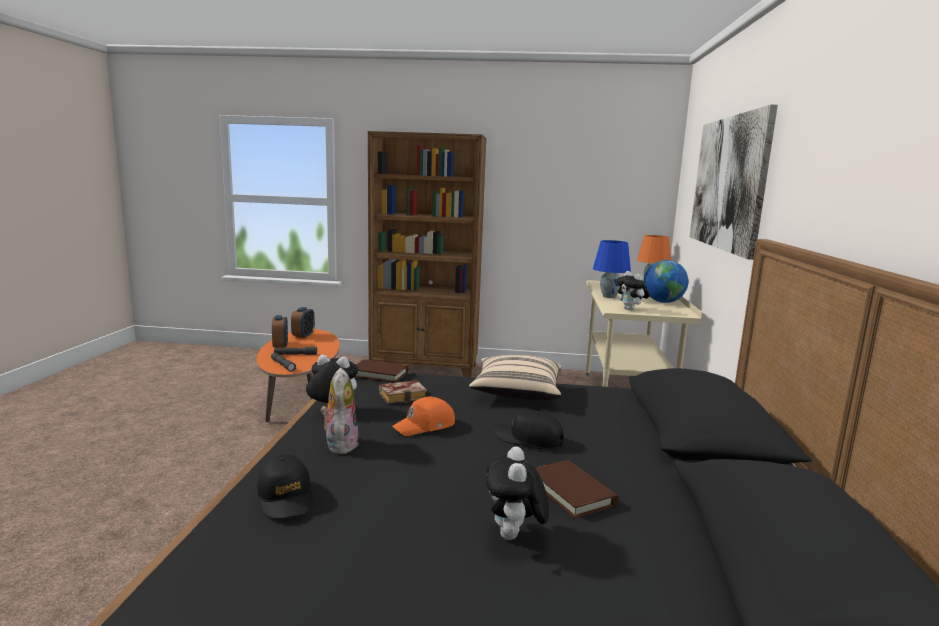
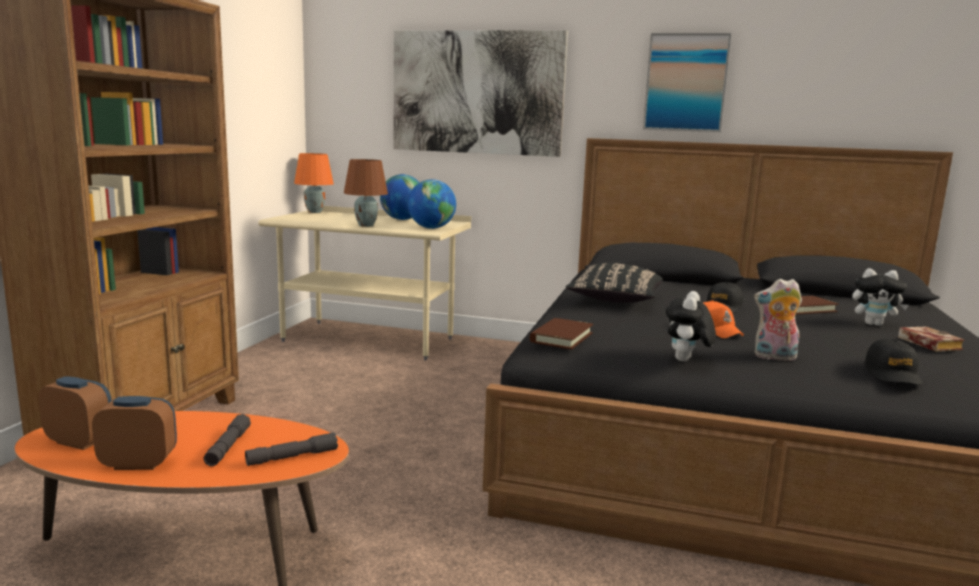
camera: 80 degrees left, 0 degrees up
(286, 497) = (892, 374): black cap -> black cap turned 120 degrees clockwise
(404, 396) = (636, 331): book -> book (926, 343)
(516, 393) = (614, 300): beige pillow -> black pillow
(609, 296) = (365, 225): blue table lamp -> brown table lamp
(631, 309) = (431, 228): plush toy -> globe
(844, 164) = (685, 83): none -> picture

